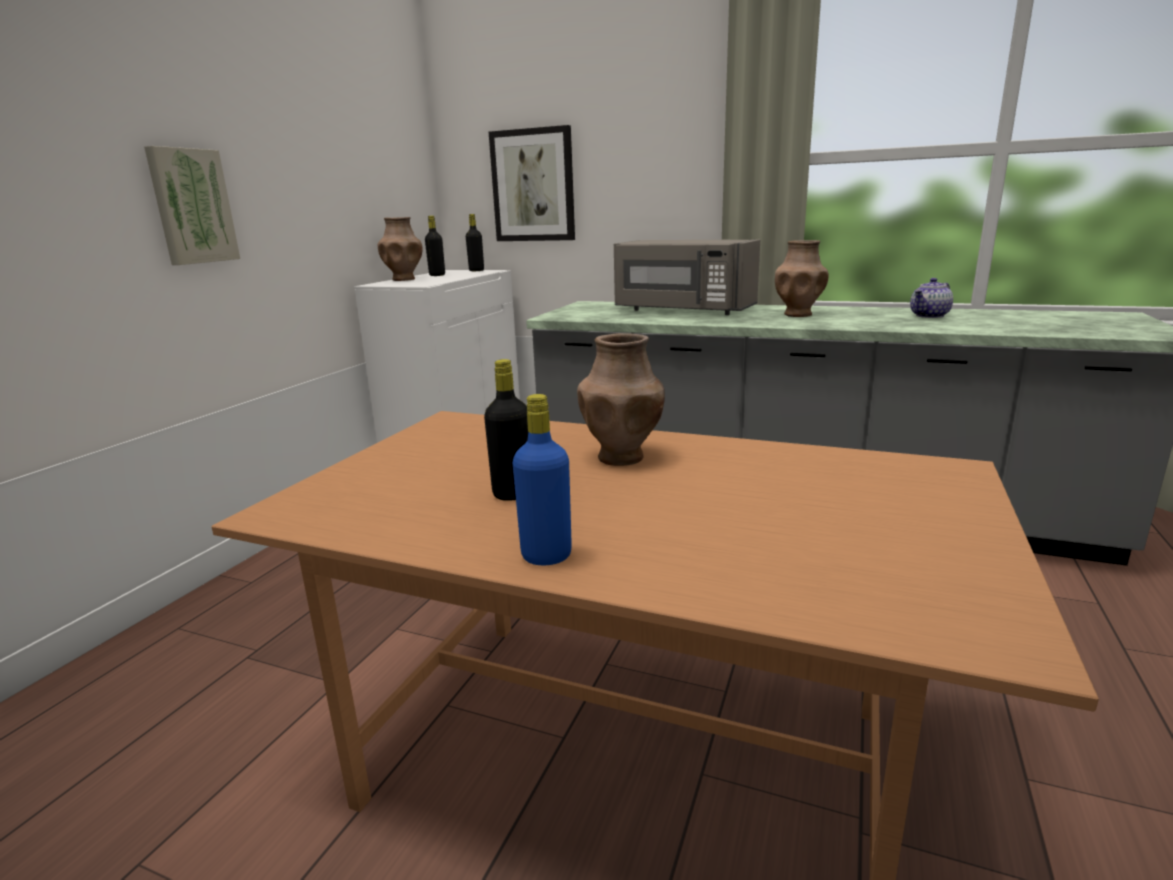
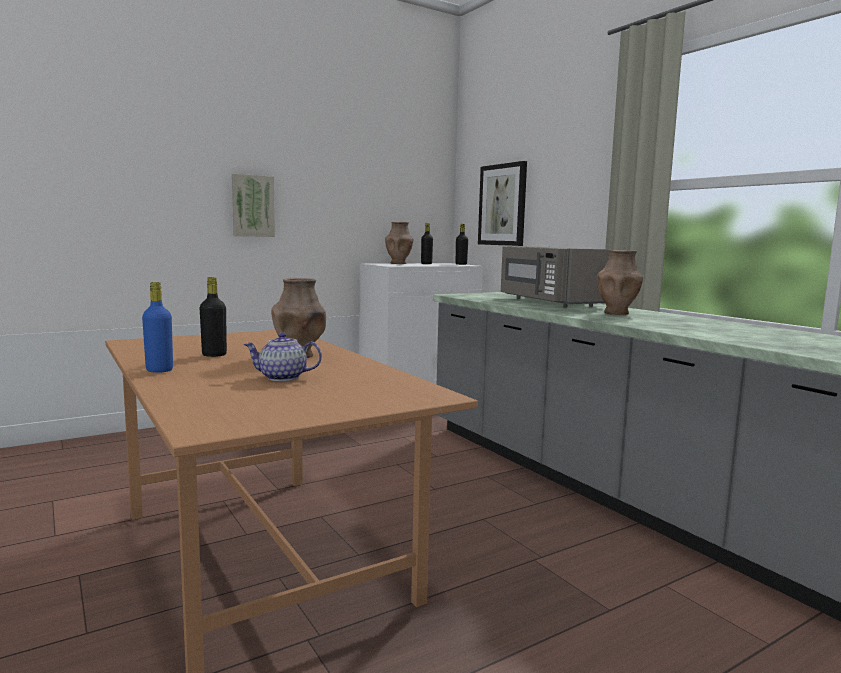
camera: 35 degrees right, 10 degrees down
(929, 316) = (722, 327): teapot -> teapot (282, 377)

